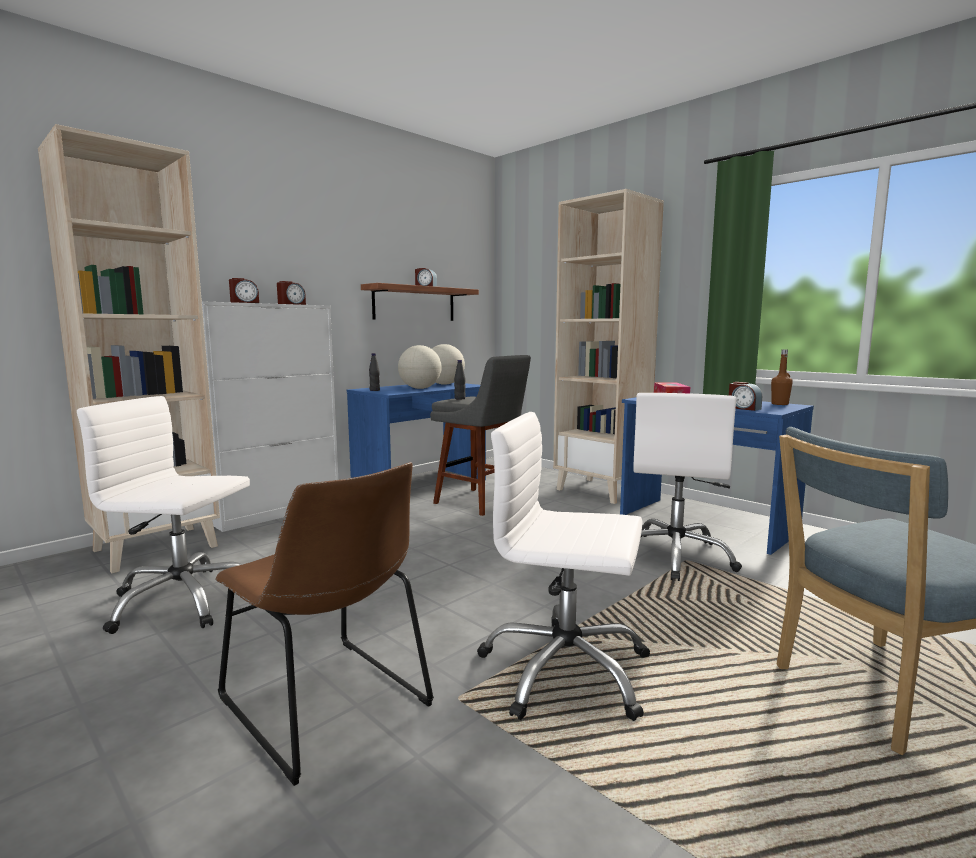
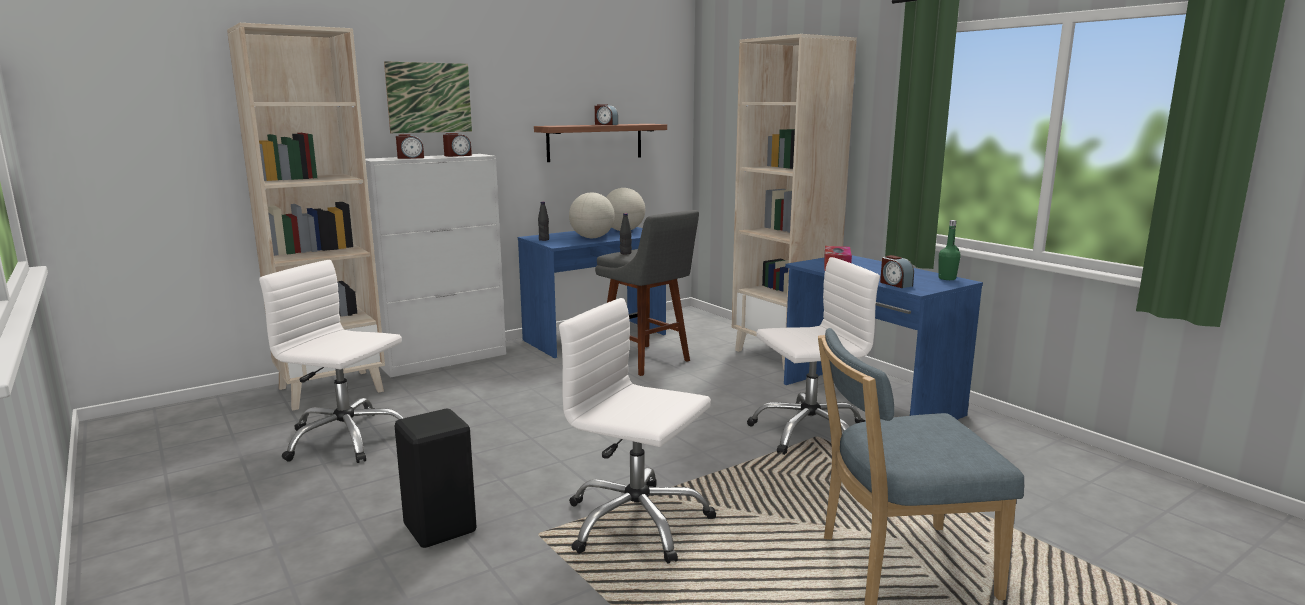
camera: 10 degrees right, 5 degrees up
(261, 247) = (429, 97): none -> picture
(329, 706) = (439, 530): brown chair -> black stool
(675, 557) = (809, 432): white office chair -> white office chair turned 135 degrees counterclockwise
(779, 404) = (947, 278): brown bottle -> green bottle

